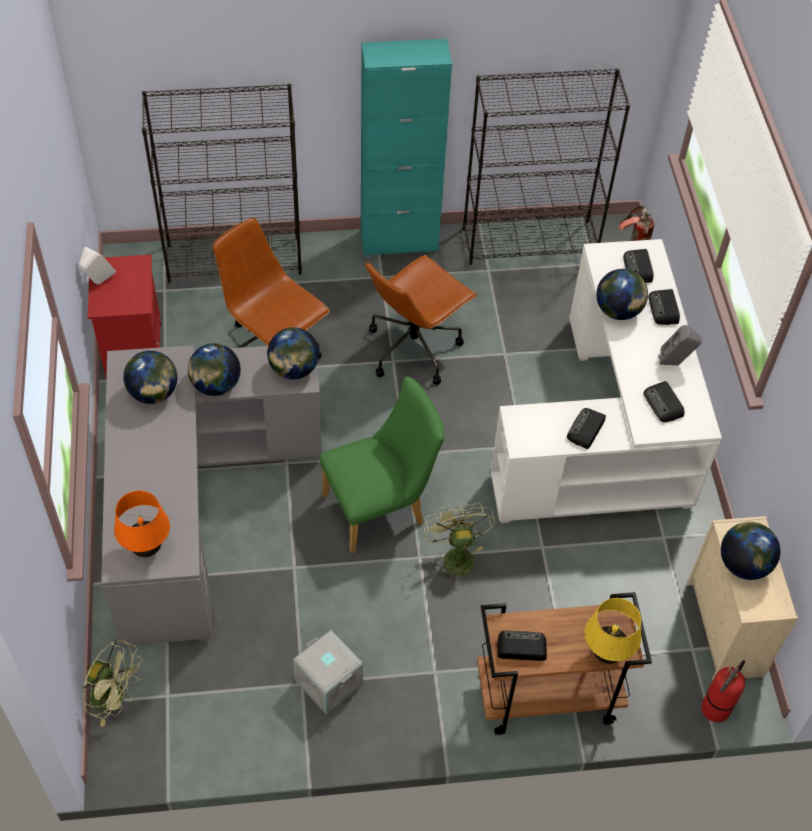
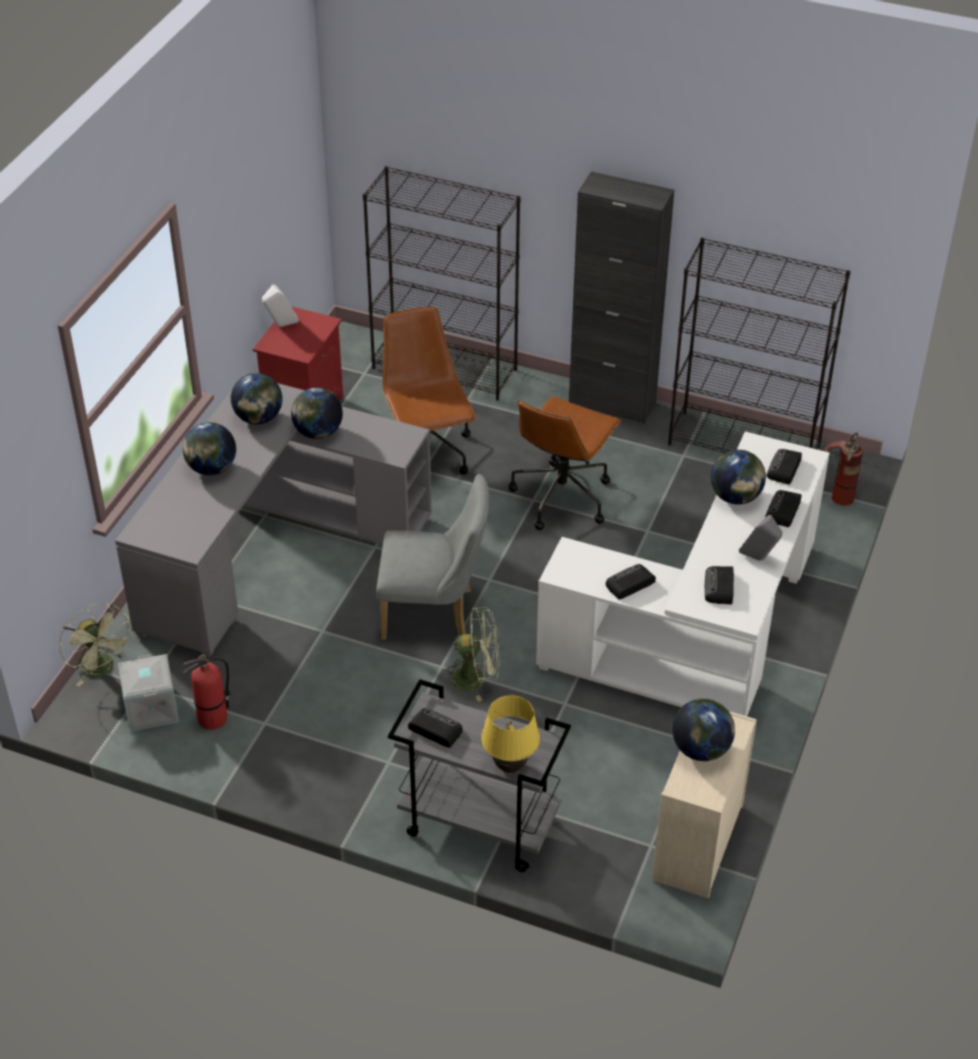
camera: 30 degrees right, 10 degrees down
(147, 549) = (168, 530): orange table lamp -> none
(294, 369) = (394, 443): globe -> globe (212, 469)
(327, 682) = (287, 731): grey storage box -> grey storage box (150, 708)
(381, 508) = (435, 614): green chair -> grey chair
(399, 241) = (612, 403): turquoise cabinet -> black cabinet
(414, 347) = (562, 496): brown office chair -> brown office chair turned 45 degrees counterclockwise
(455, 555) = (476, 678): green fan -> green fan turned 75 degrees clockwise
(546, 697) = (478, 825): brown cart -> grey cart
(715, 709) = (636, 904): fire extinguisher -> fire extinguisher (212, 719)

